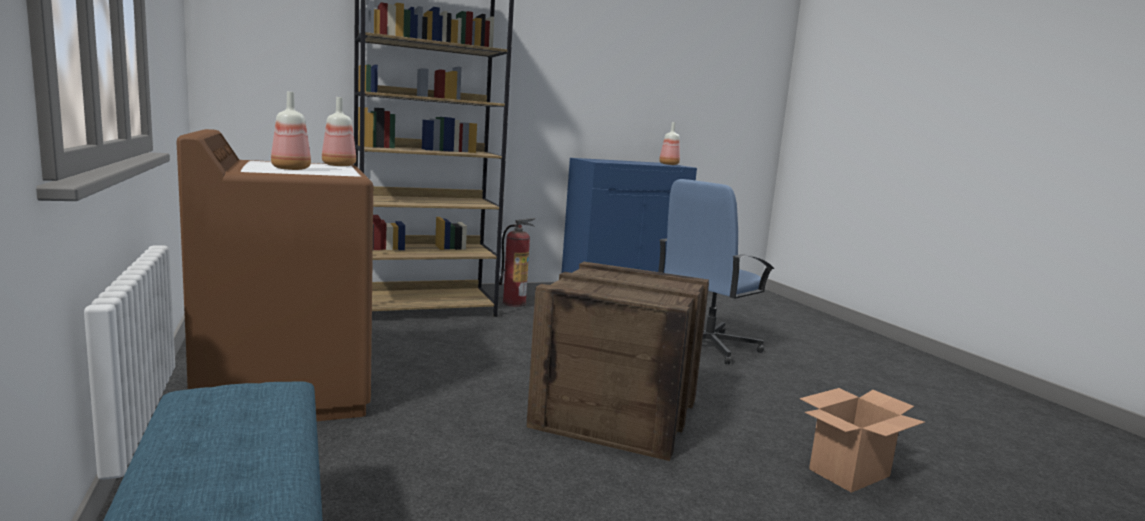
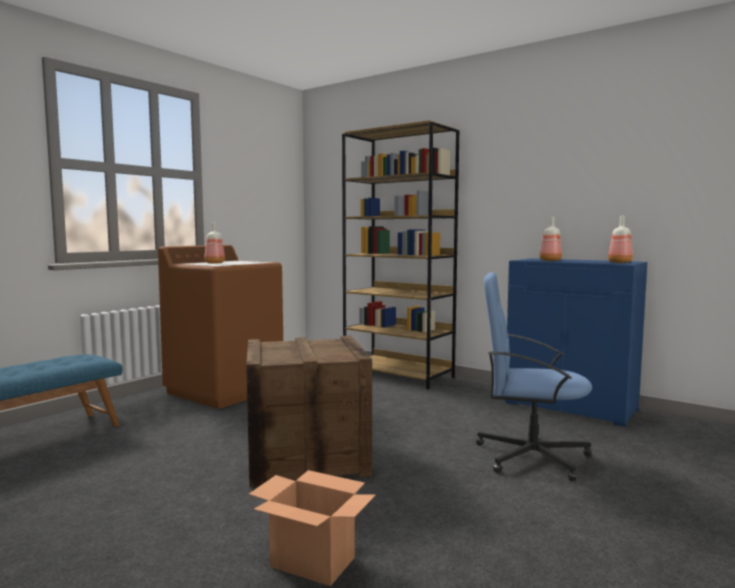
camera: 60 degrees right, 5 degrees down
(339, 165) = (260, 262): bottle -> bottle (550, 260)
(514, 303) = (469, 385): fire extinguisher -> none

